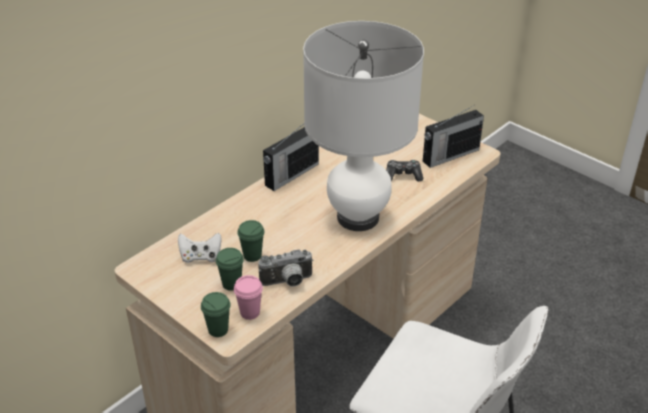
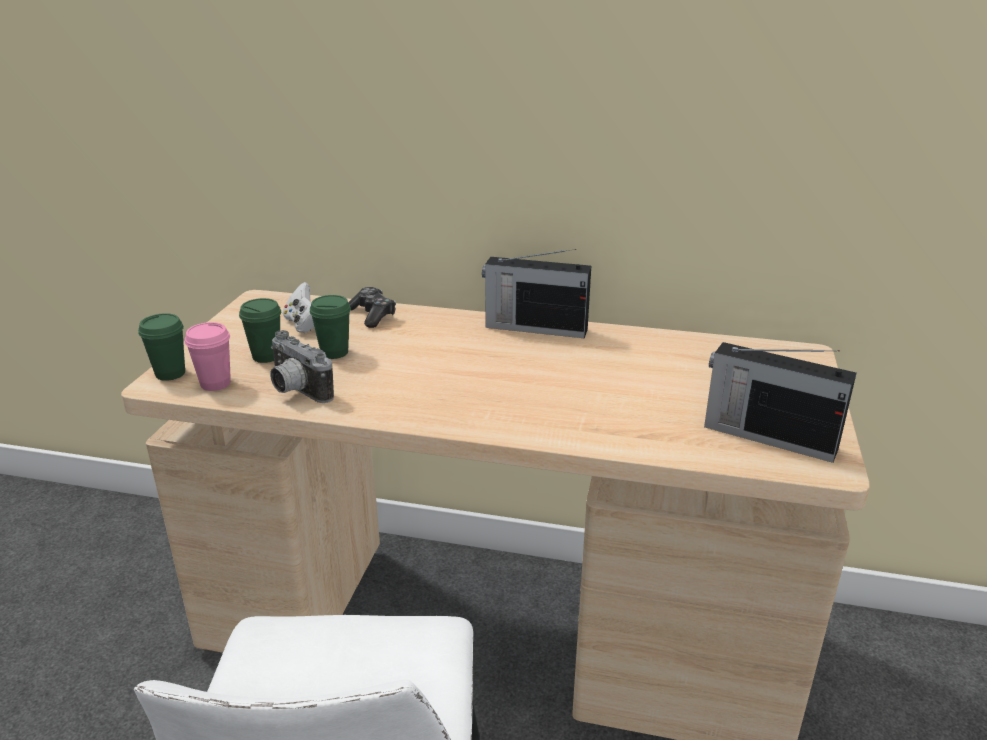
camera: 60 degrees right, 10 degrees down
(358, 217) = (493, 401): white table lamp -> none
(403, 175) = (647, 408): game controller -> game controller (372, 315)

